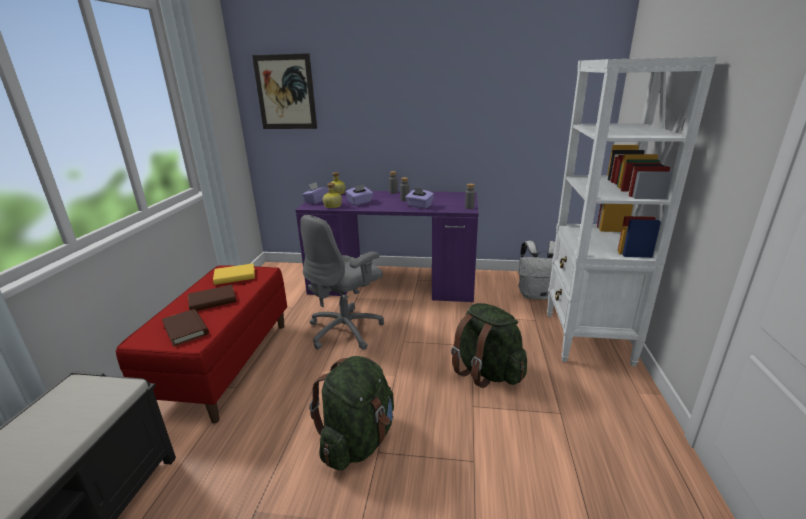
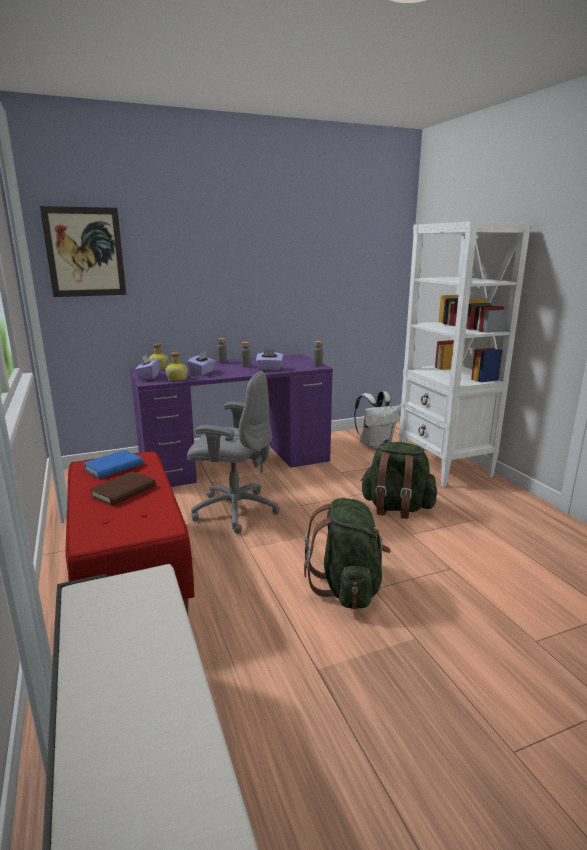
camera: 30 degrees left, 5 degrees down
(186, 329) = (134, 520): brown book -> none
(235, 276) = (113, 467): yellow book -> blue book
(347, 330) = (234, 510): grey office chair -> grey office chair turned 90 degrees counterclockwise

